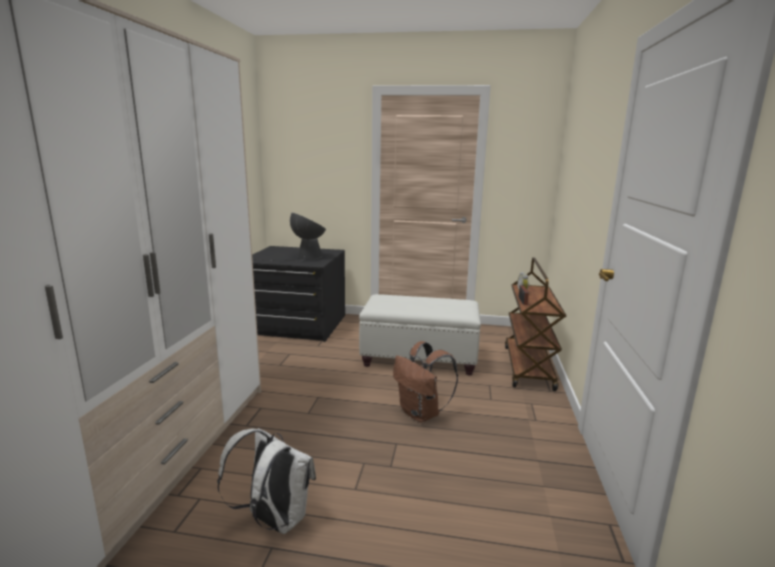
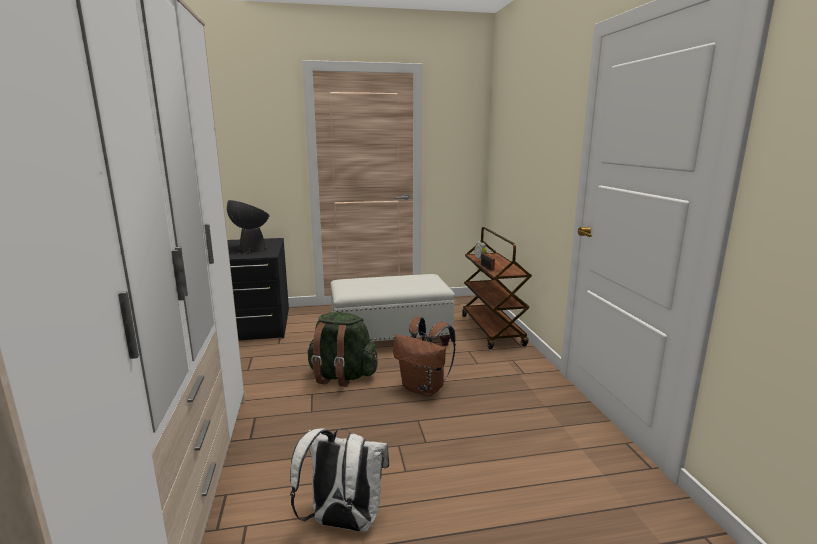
camera: 20 degrees left, 0 degrees up
(353, 386) = (342, 376): none -> green backpack

